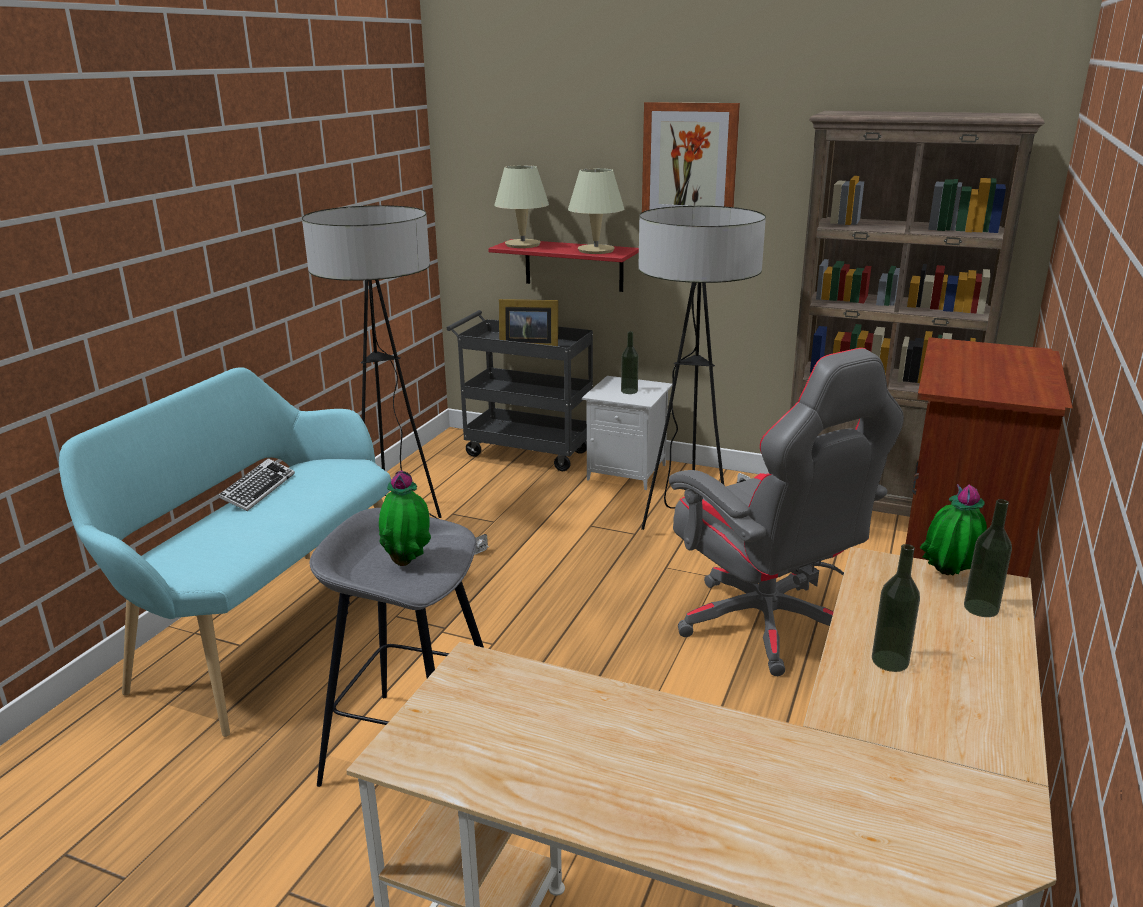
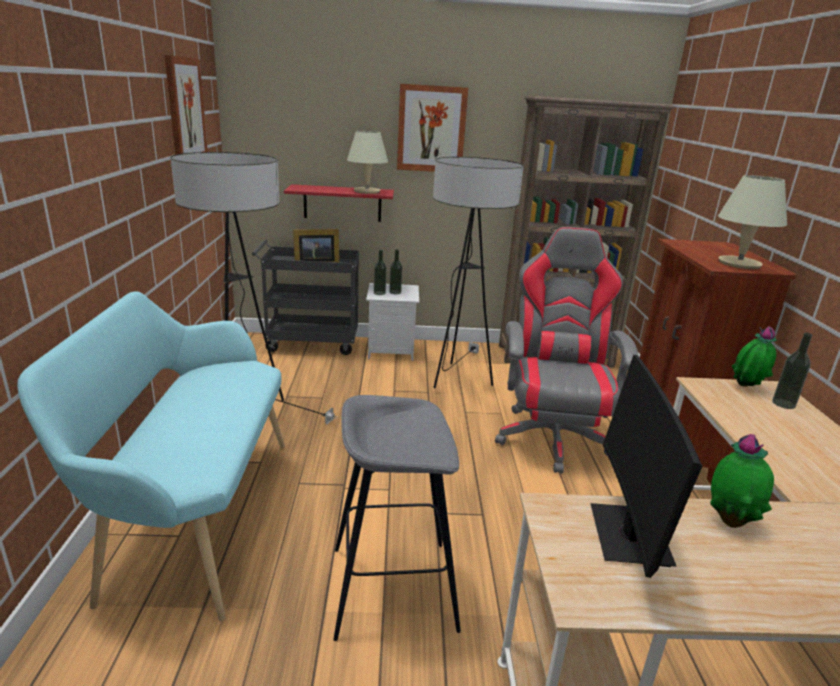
camera: 25 degrees left, 0 degrees up
(258, 490) = (178, 397): keyboard -> none
(358, 154) = (185, 111): none -> picture
(408, 562) = (408, 436): potted plant -> potted plant (730, 521)
(522, 244) = (307, 188): beige table lamp -> beige table lamp (738, 263)
(529, 711) = (629, 535): none -> monitor
(763, 623) = (551, 438): grey office chair -> grey office chair turned 120 degrees counterclockwise
(890, 661) = (782, 446): bottle -> bottle (379, 293)

